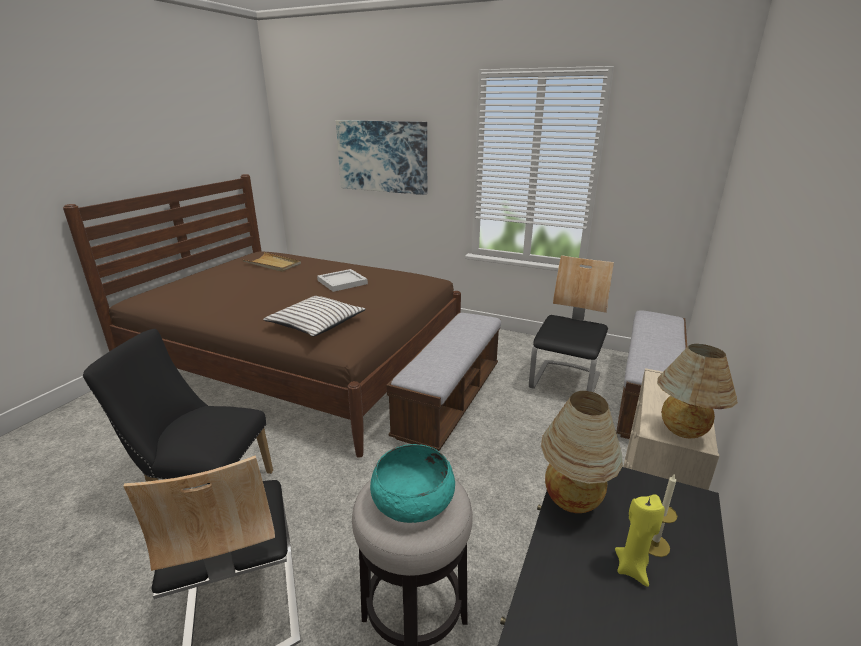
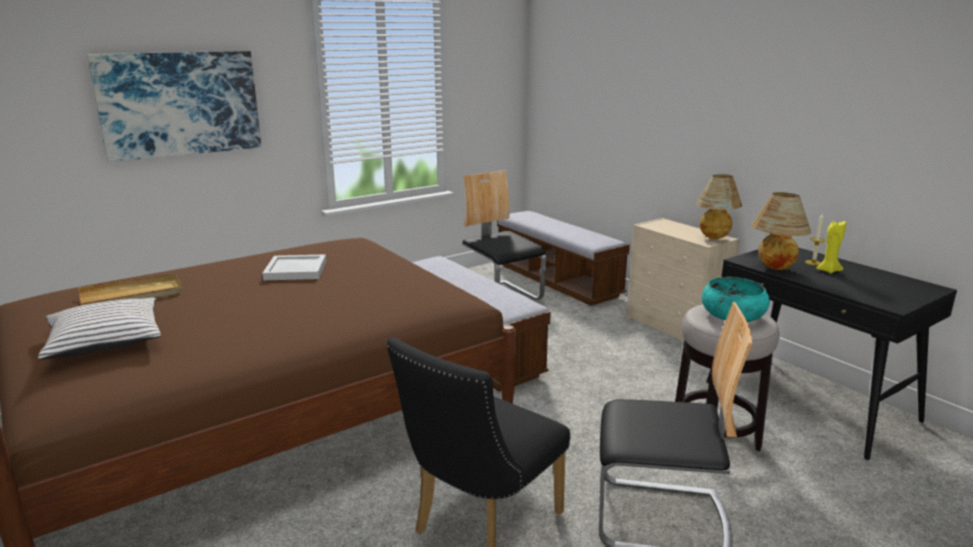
camera: 60 degrees left, 5 degrees down
(316, 324) = (401, 299): white pillow -> white pillow (105, 340)

